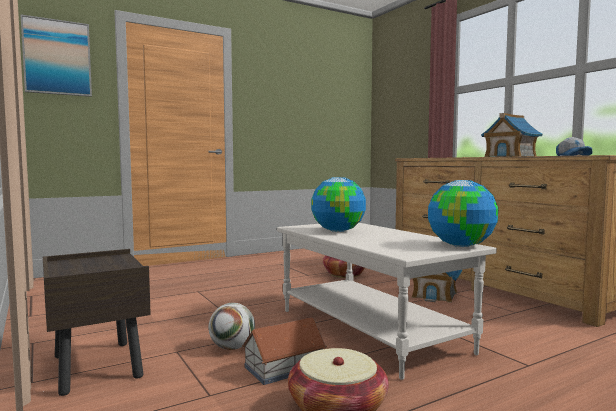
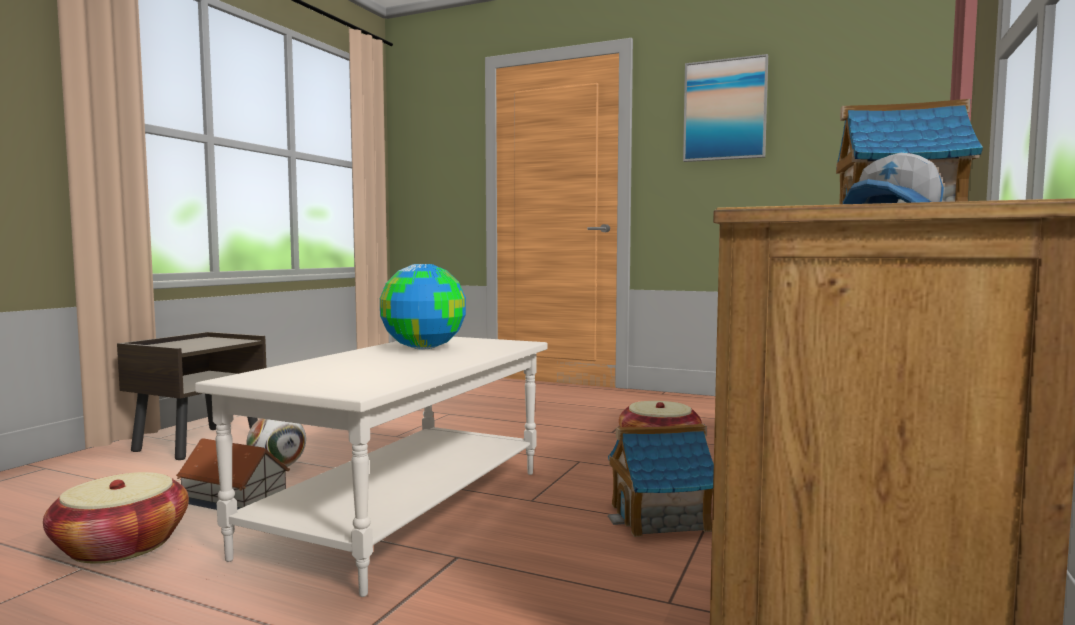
camera: 55 degrees right, 0 degrees up
(57, 57) = (431, 128): picture -> picture (725, 110)
(460, 245) = (352, 387): globe -> none

